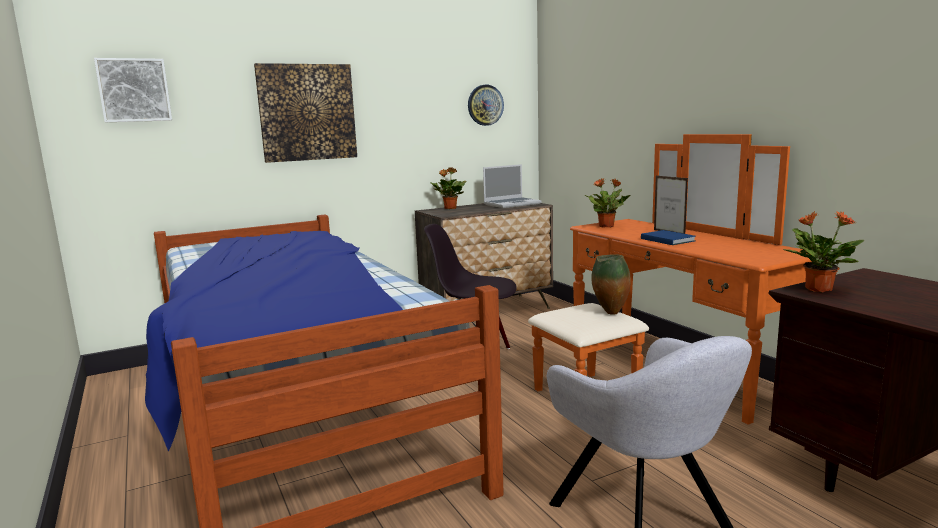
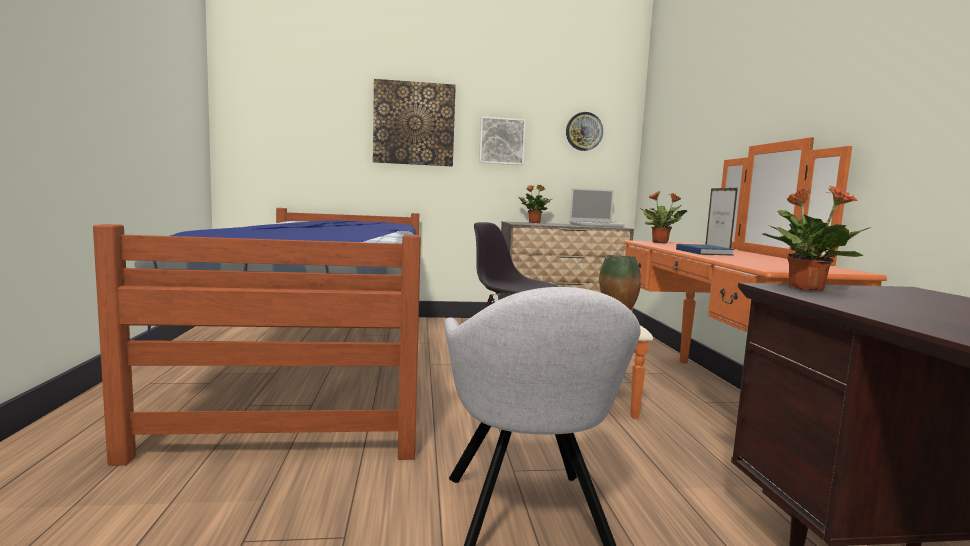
camera: 20 degrees right, 5 degrees down
(134, 90) = (279, 94): picture -> picture (501, 141)

